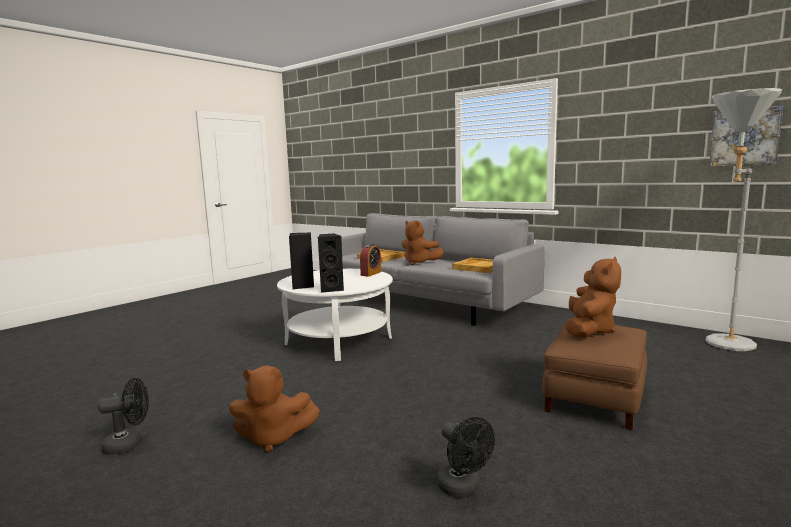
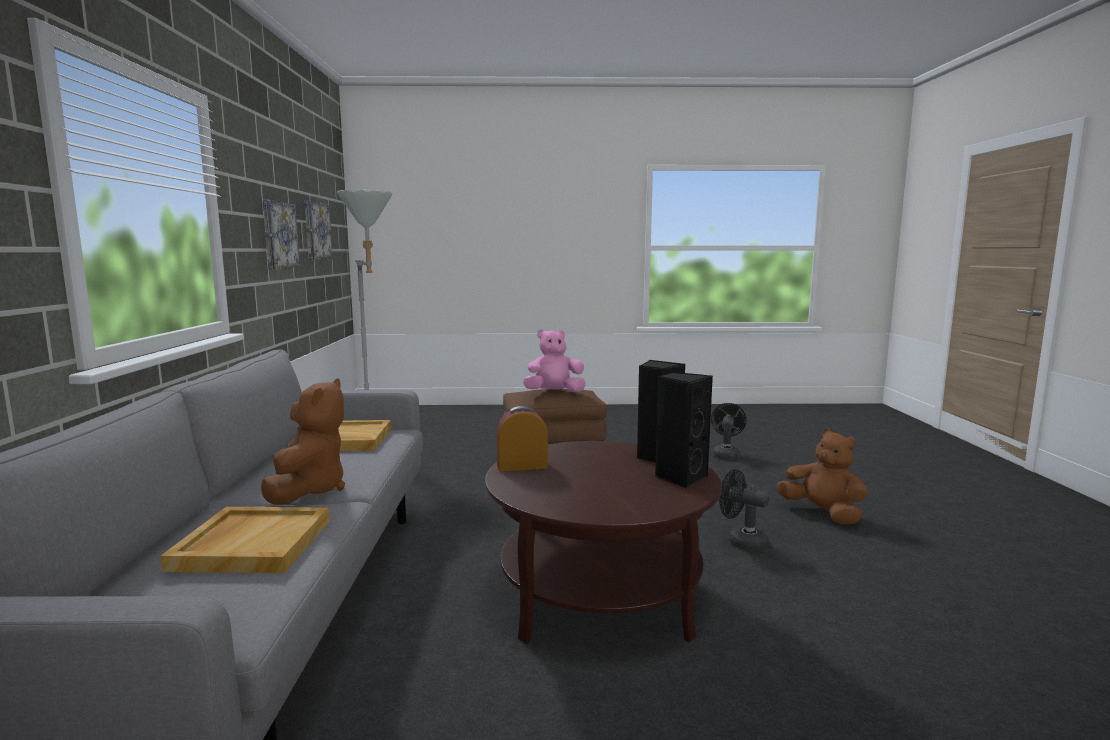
camera: 130 degrees left, 0 degrees up
(129, 444) = (984, 564): black fan -> black fan (741, 541)
(339, 341) = (599, 594): white coffee table -> brown coffee table
(589, 330) = (554, 393): brown plush toy -> pink plush toy
(644, 149) = (279, 235): none -> picture

